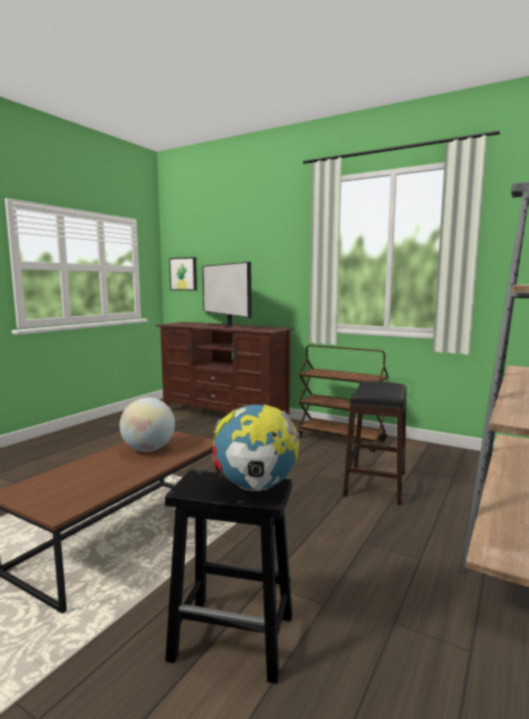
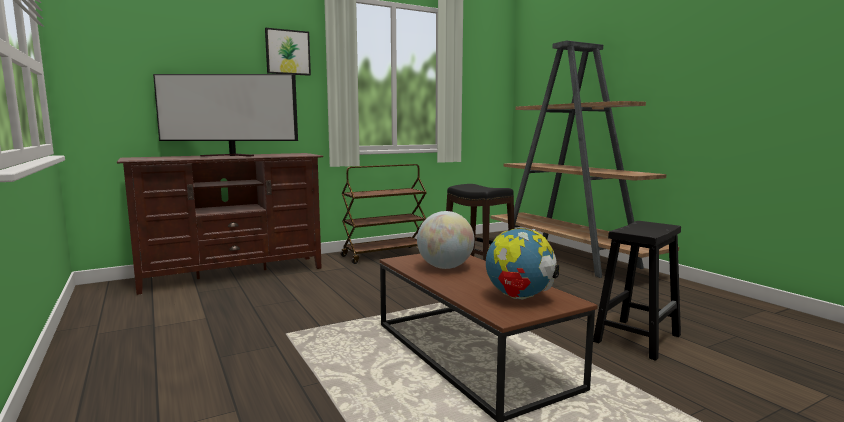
camera: 60 degrees left, 0 degrees up
(184, 274) = (108, 84): picture -> picture (287, 52)
(255, 488) = (650, 225): globe -> globe (519, 297)

